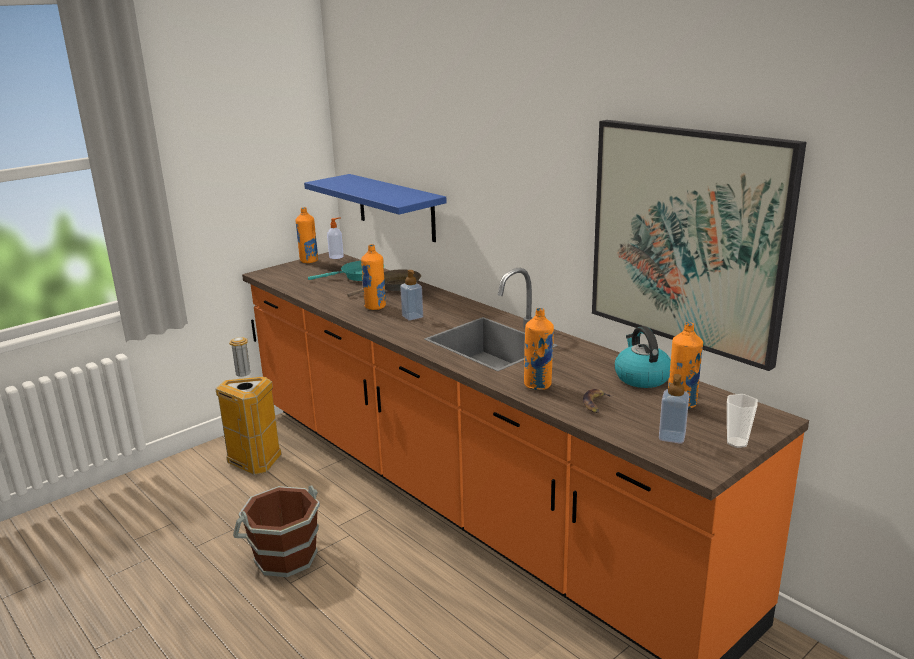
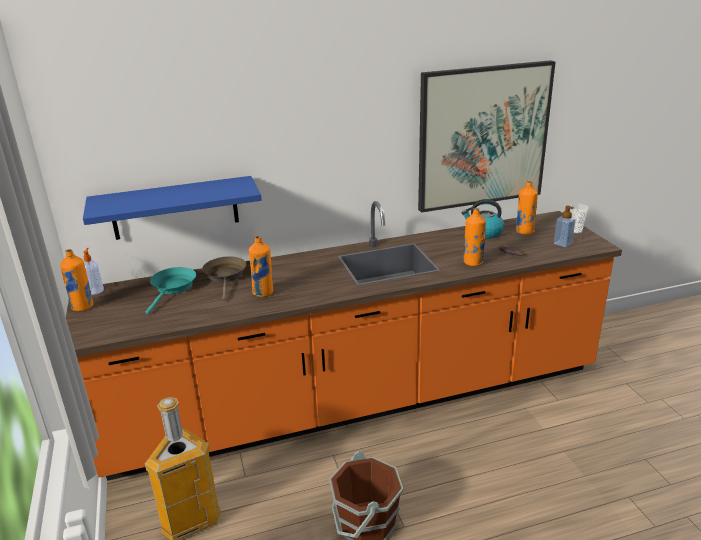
camera: 65 degrees left, 5 degrees up
(412, 317) = (306, 281): soap dispenser -> none

